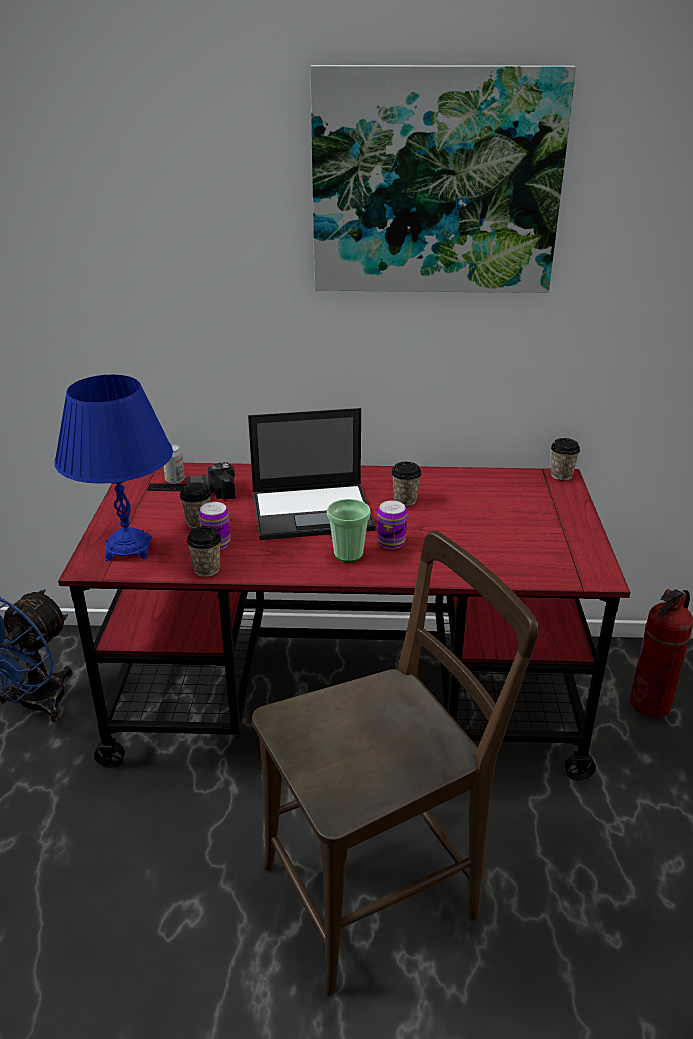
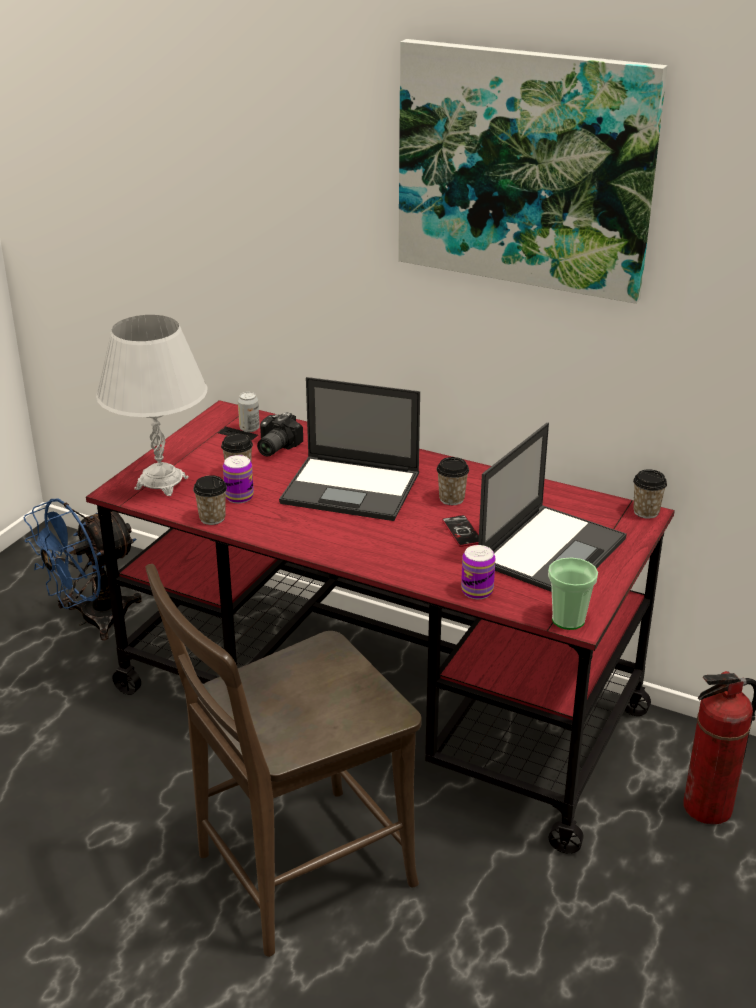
camera: 25 degrees right, 0 degrees up
(128, 549) = (161, 483): blue table lamp -> white table lamp
(211, 491) = (274, 447): camera -> camera turned 75 degrees counterclockwise
(348, 554) = (349, 537): cup -> cup (568, 620)
(380, 887) = (294, 873): brown chair -> brown chair turned 150 degrees clockwise
(391, 542) = (400, 535): can -> can (477, 591)
(439, 525) = (462, 532): none -> phone
(522, 522) = (552, 550): none -> laptop

